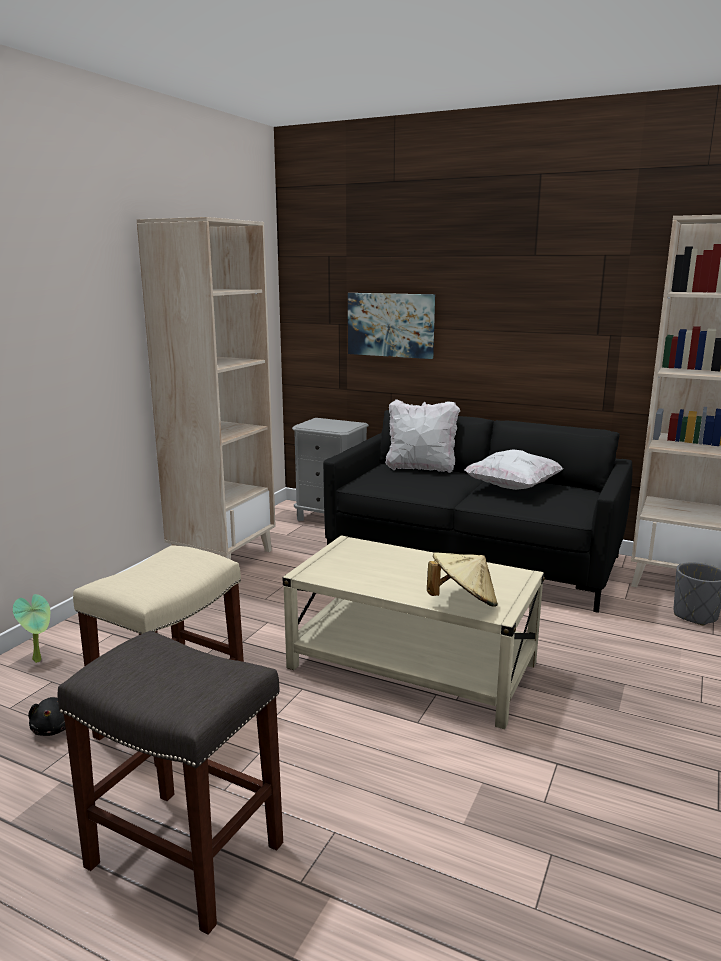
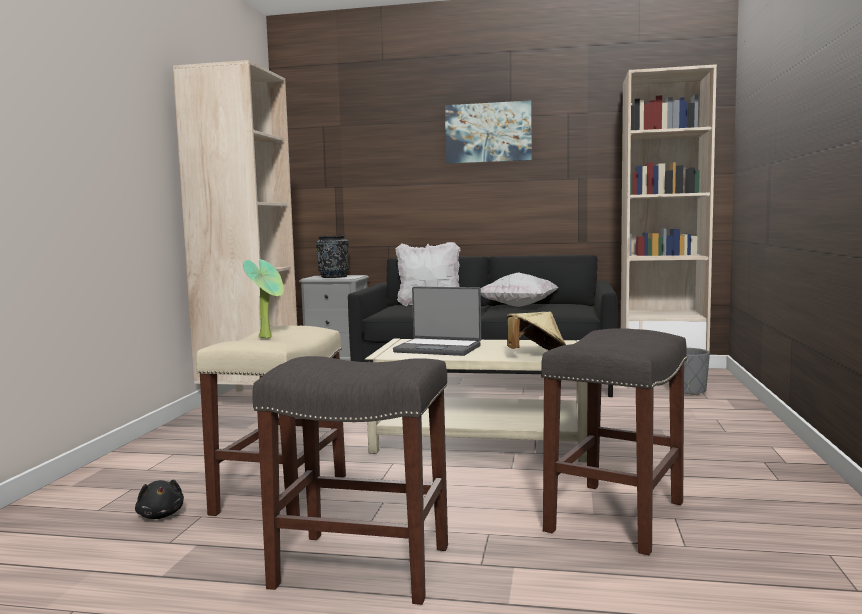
camera: 15 degrees left, 10 degrees down
(39, 659) = (105, 477): potted plant -> potted plant (268, 337)
(329, 424) = (333, 277): none -> black vase
(370, 567) = (438, 348): none -> laptop
(391, 325) = (385, 183): picture -> picture (488, 133)
(484, 836) = (616, 517): none -> grey stool

